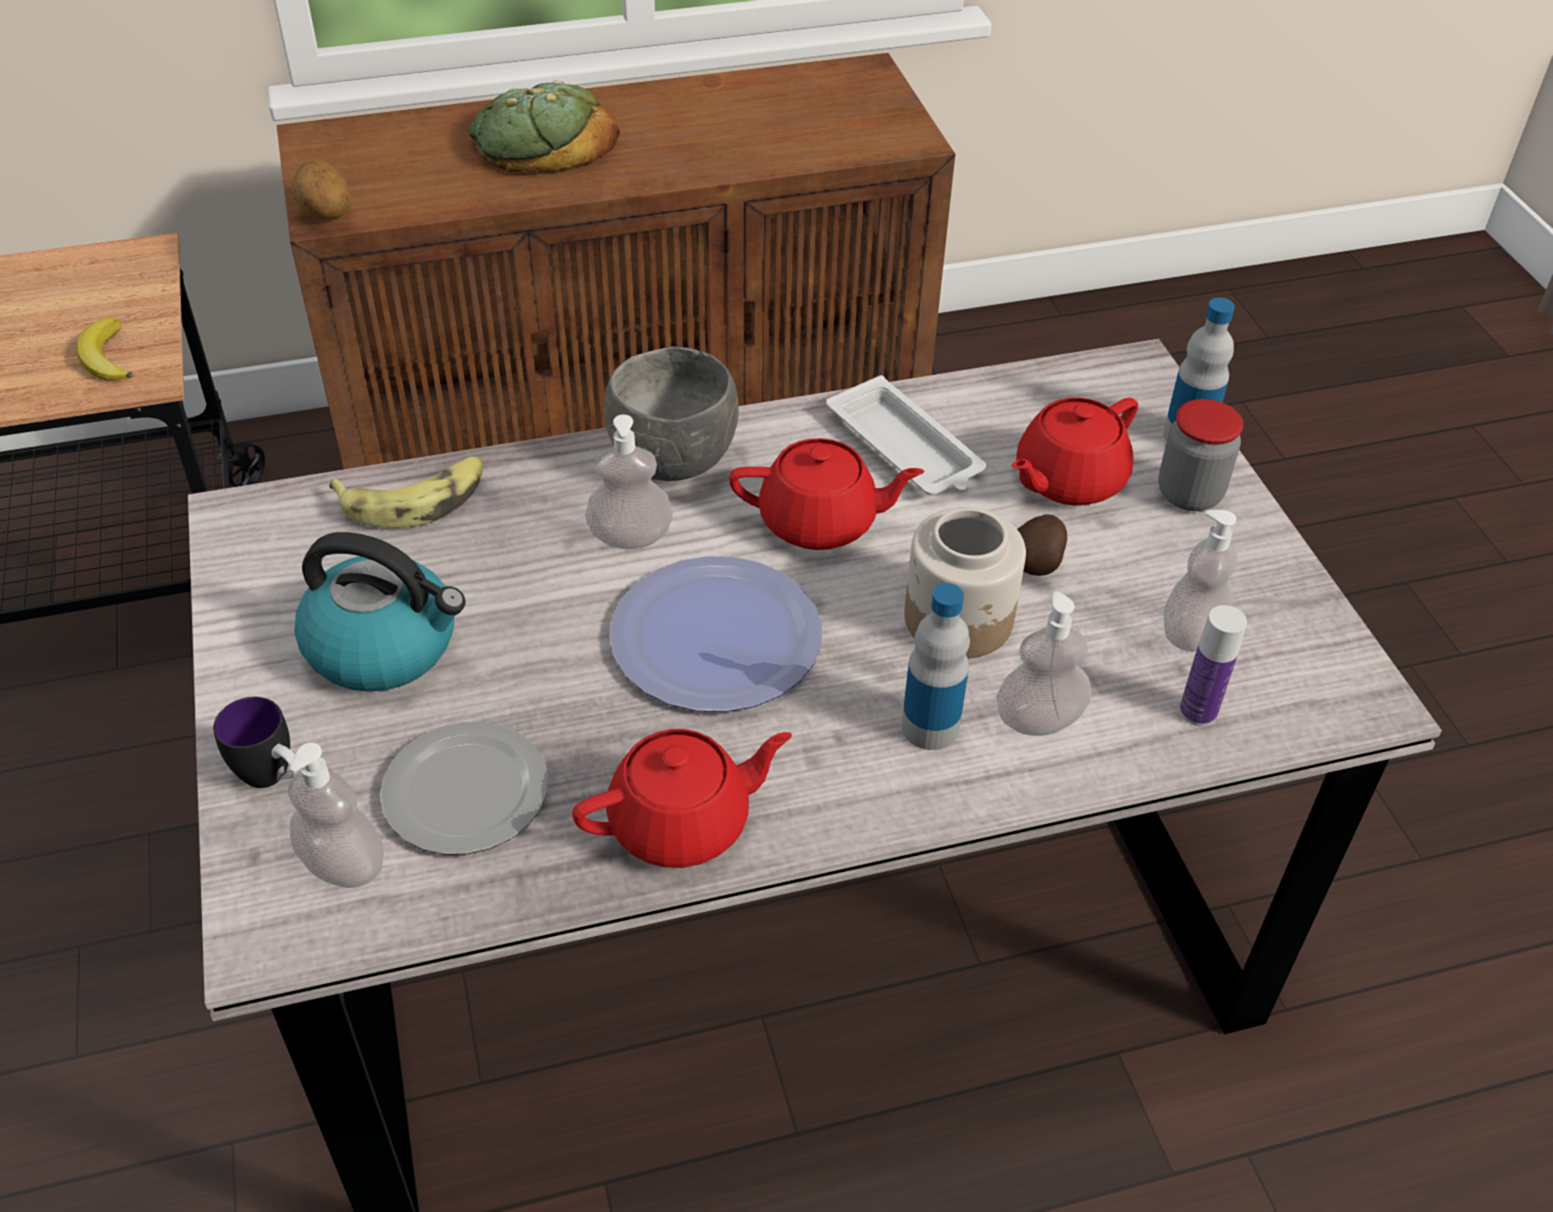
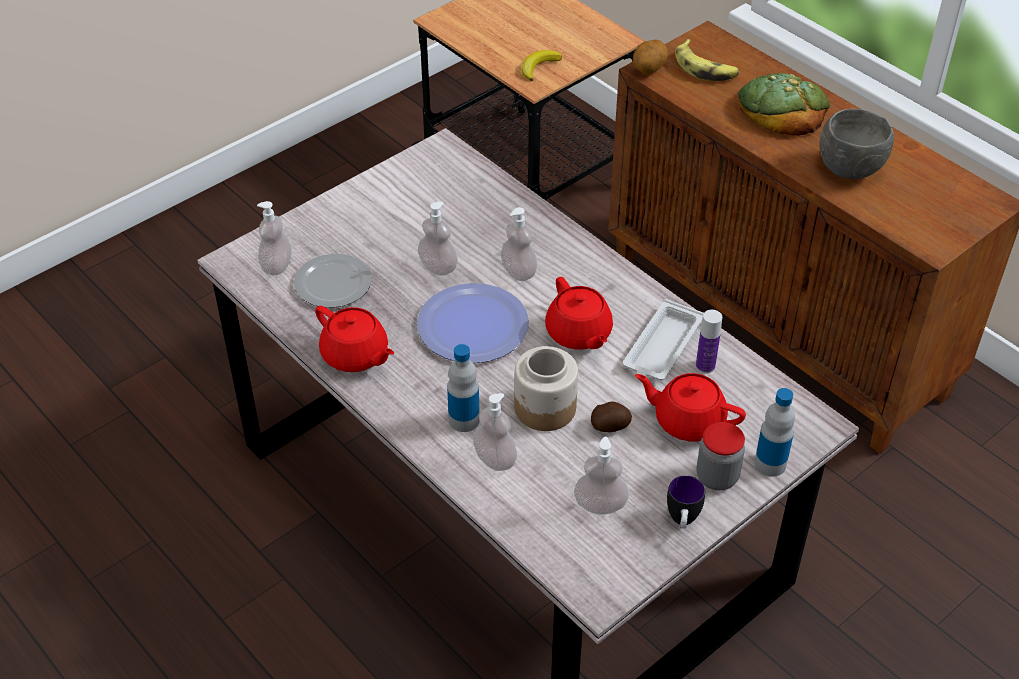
camera: 65 degrees right, 0 degrees up
(274, 778) = (308, 227): mug -> mug (682, 522)
(385, 646) = (397, 225): kettle -> none
(415, 499) = (492, 194): banana -> banana (705, 68)
(540, 630) = (438, 267): none -> soap dispenser
(672, 460) = (583, 265): grey bowl -> grey bowl (849, 169)
(1198, 712) = (541, 522): bottle -> bottle (705, 366)

